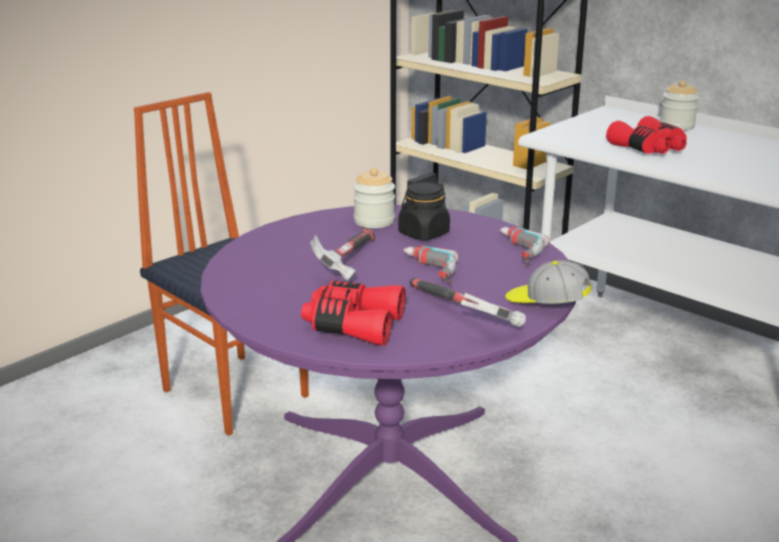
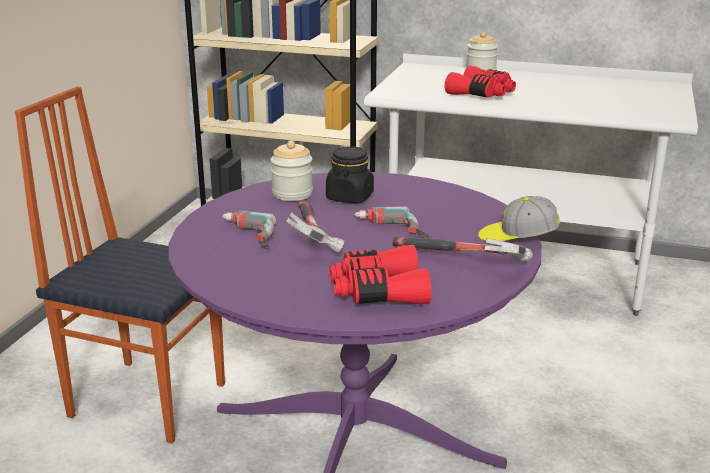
camera: 25 degrees left, 0 degrees up
(514, 252) = (444, 199): power drill -> power drill (245, 236)

